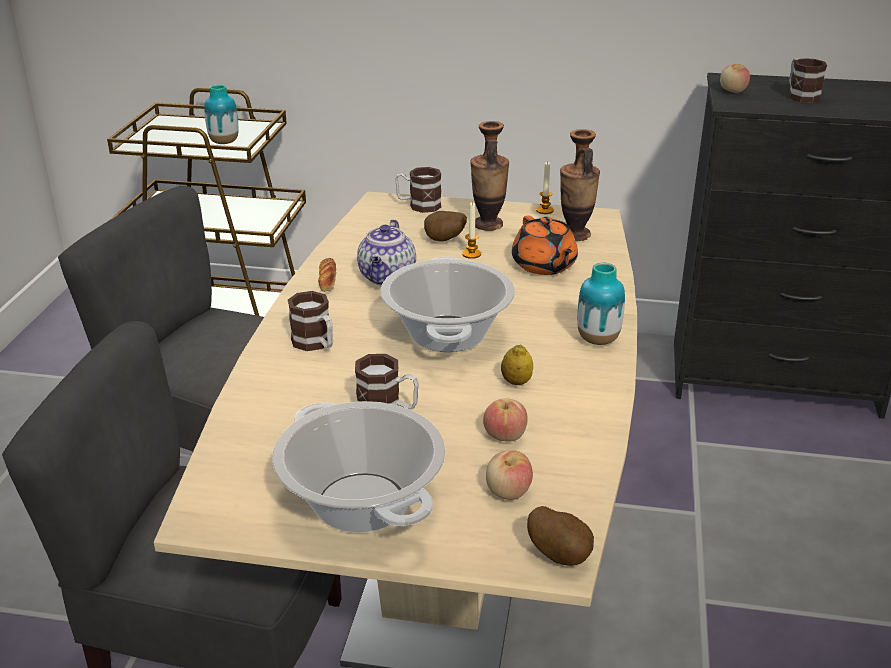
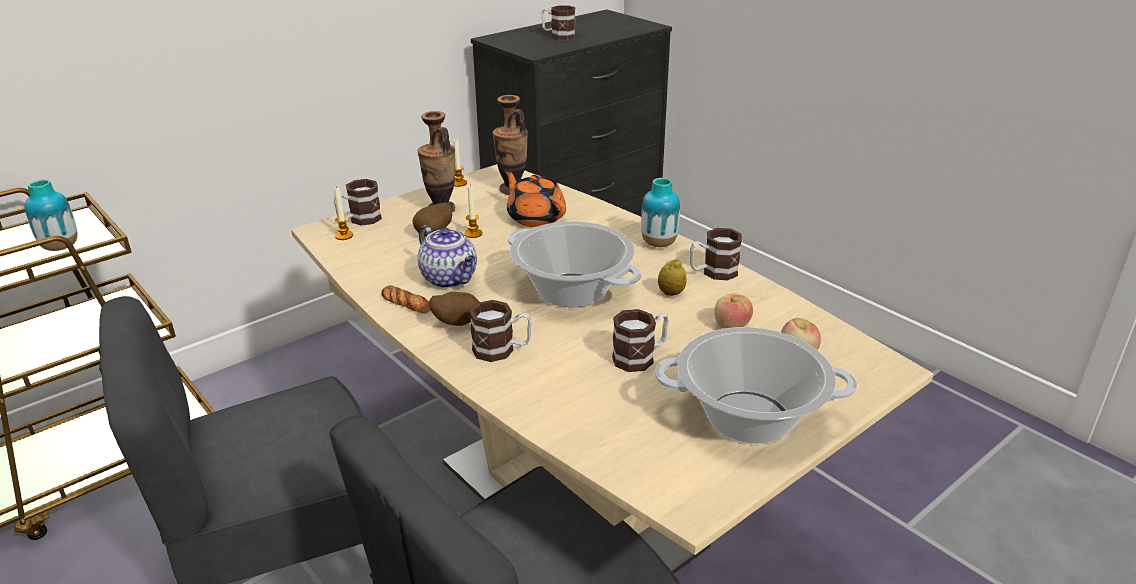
camera: 50 degrees left, 0 degrees up
(386, 212) = (344, 236): none -> candle
(544, 266) = (535, 217): orange teapot -> orange teapot turned 150 degrees counterclockwise
(560, 555) = (883, 364): potato -> potato (456, 323)
(590, 388) = (713, 272): none -> mug
(732, 91) = (516, 45): apple -> none

